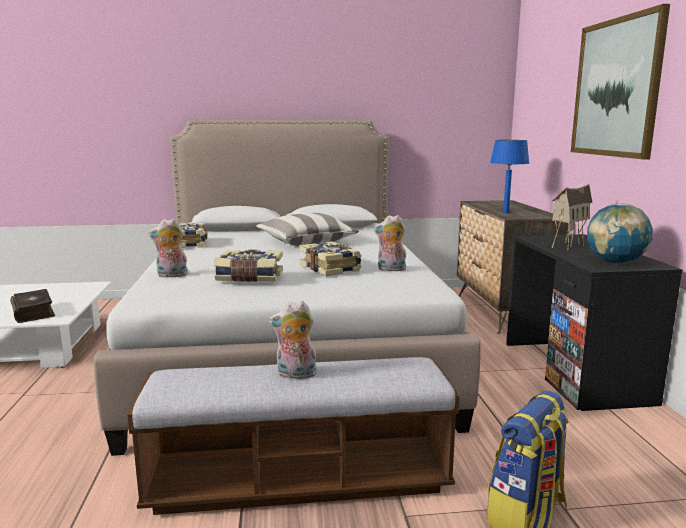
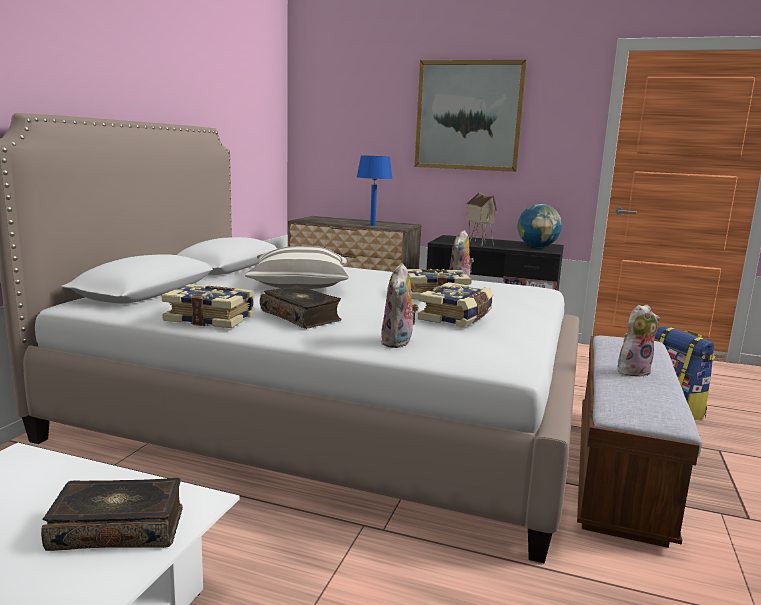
camera: 65 degrees left, 0 degrees up
(213, 253) = (301, 316): none -> book
(295, 375) = (633, 371): plush toy -> plush toy turned 135 degrees counterclockwise

